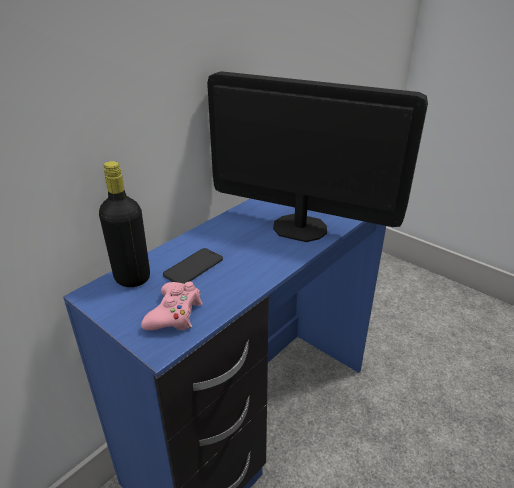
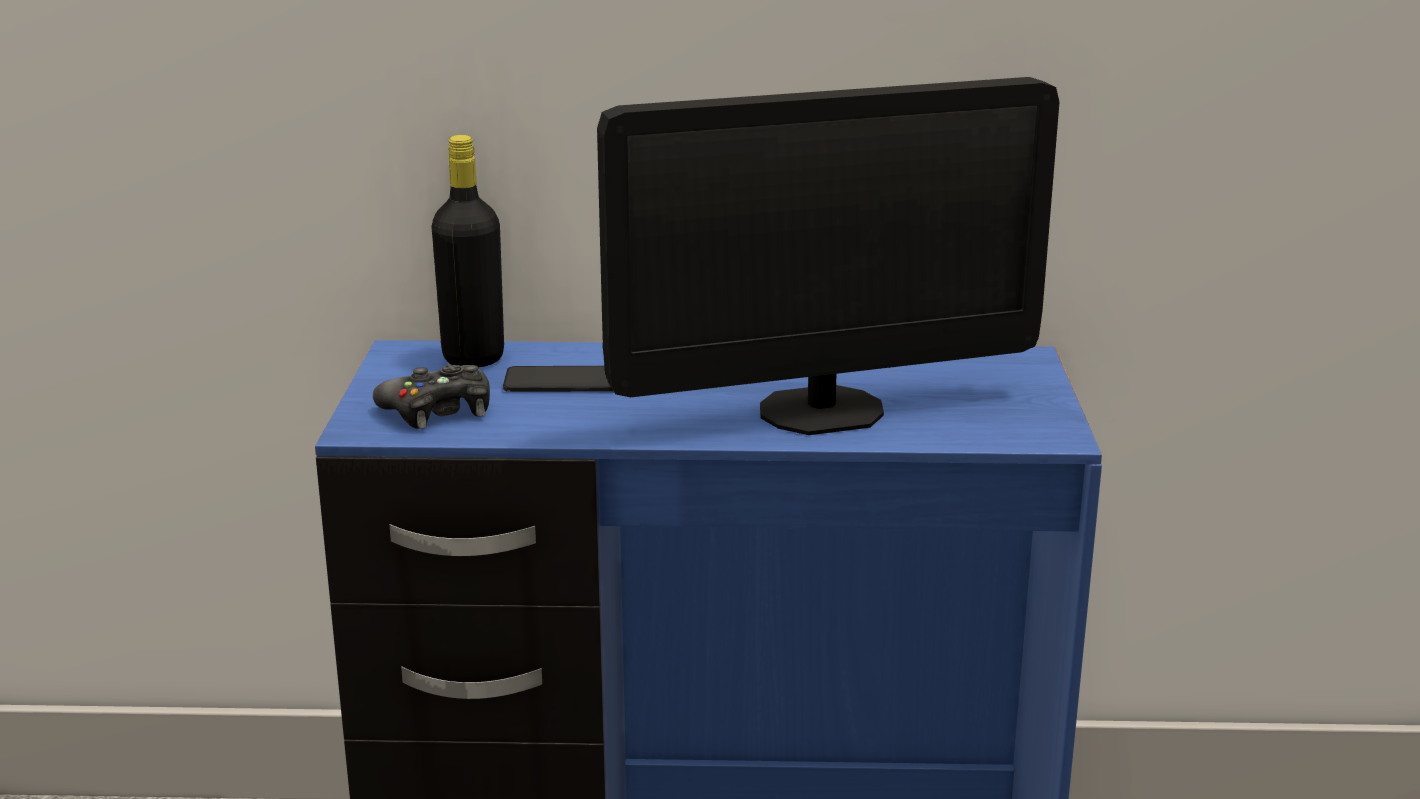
camera: 50 degrees right, 10 degrees down
(174, 314) = (438, 411): pink game controller -> black game controller
(300, 228) = (821, 410): monitor -> monitor turned 90 degrees clockwise

